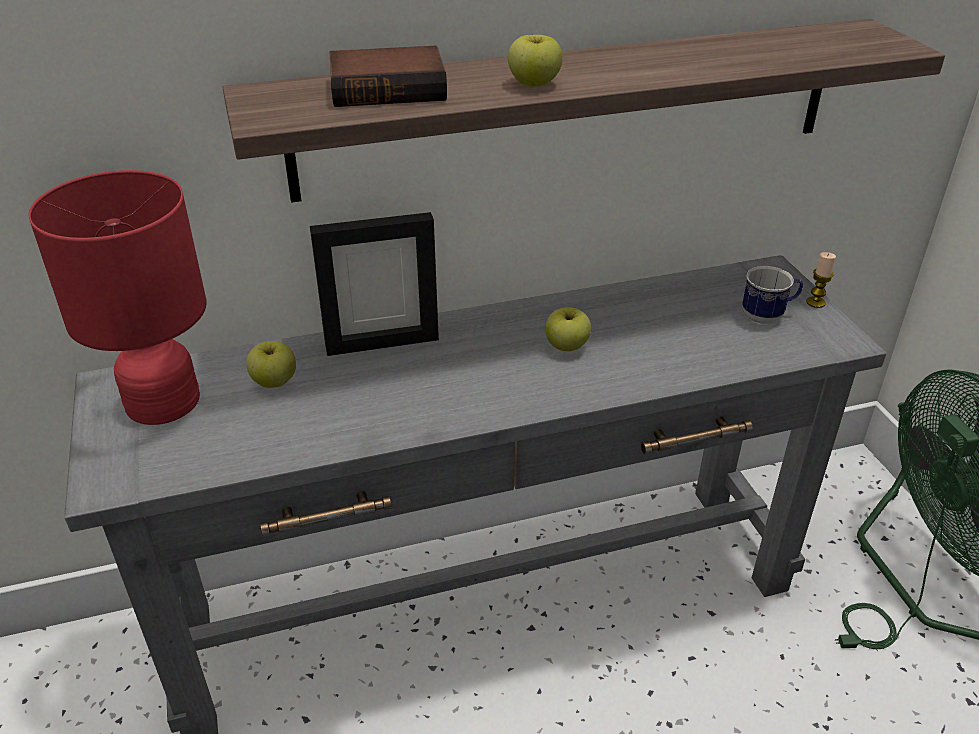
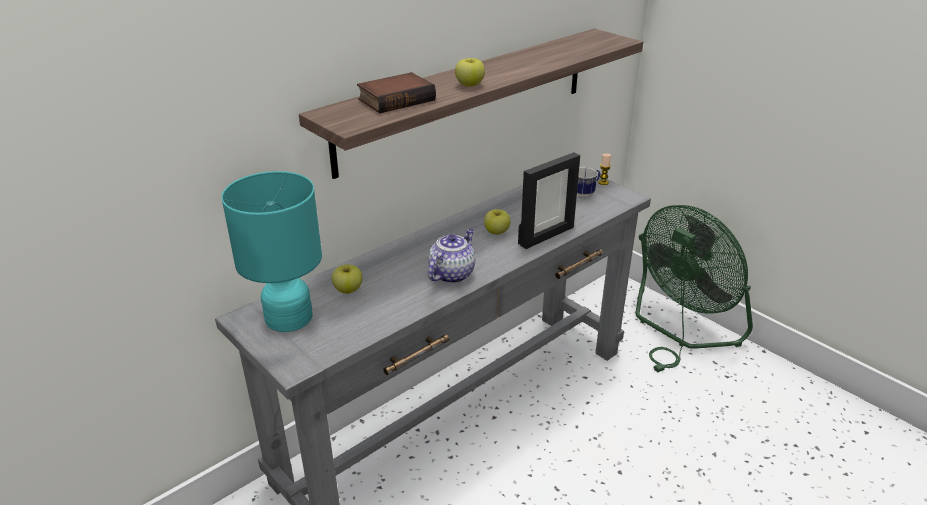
camera: 25 degrees left, 5 degrees down
(161, 402) = (288, 318): red table lamp -> turquoise table lamp
(382, 342) = (393, 255): picture frame -> picture frame (546, 235)
(441, 399) = (451, 274): none -> teapot

